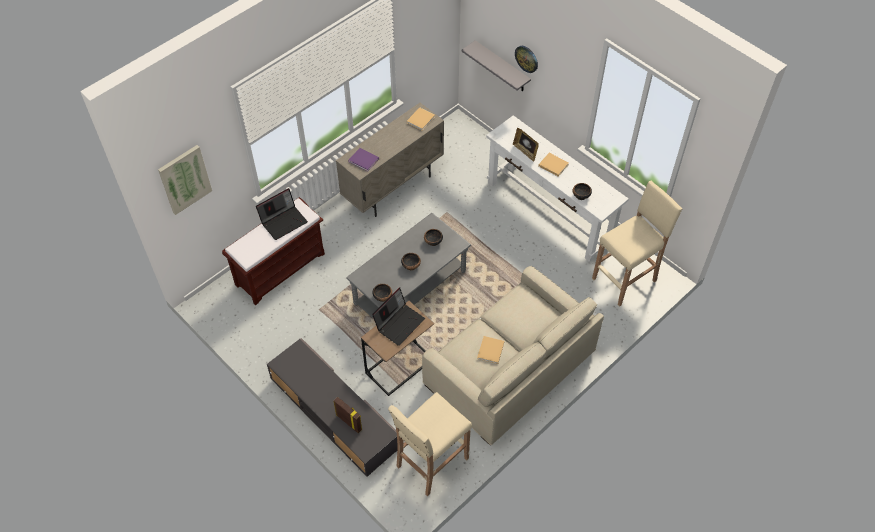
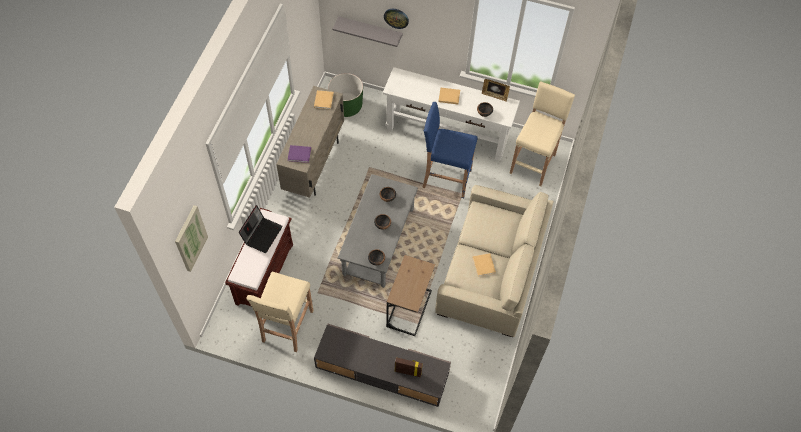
camera: 30 degrees left, 5 degrees up
(399, 323) = (409, 276): laptop -> none
(431, 463) = (478, 372): beige stool -> beige stool (287, 327)
(461, 145) = (346, 106): none -> green planter
(519, 256) = (445, 179): none -> blue stool
(525, 151) = (421, 94): picture frame -> picture frame (494, 95)

